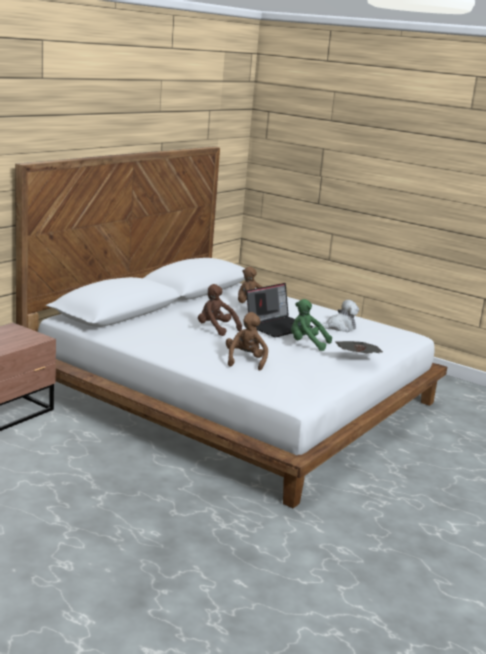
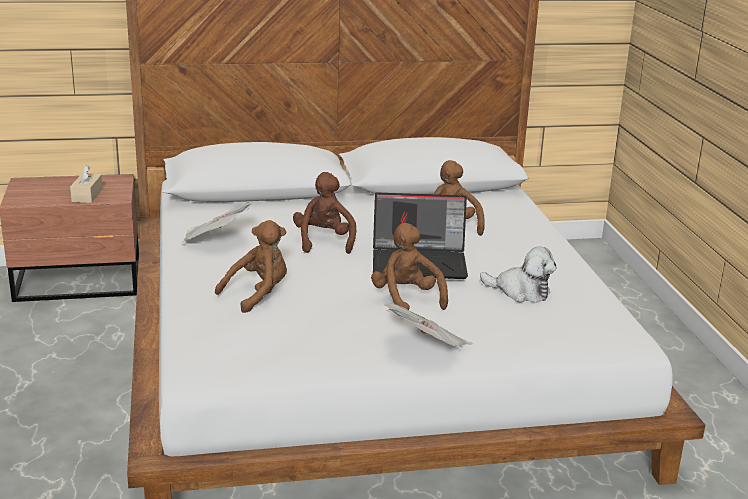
camera: 45 degrees right, 5 degrees up
(17, 341) = (87, 195): none -> beige tissue box
(161, 343) = (215, 240): none -> newspaper
(306, 344) = (406, 299): green plush toy -> brown plush toy

